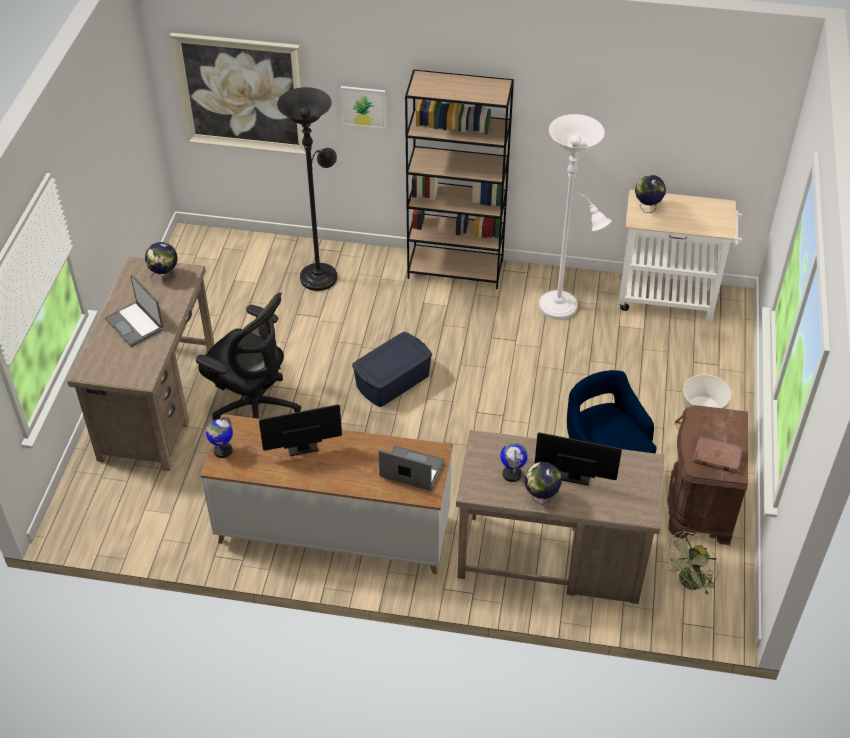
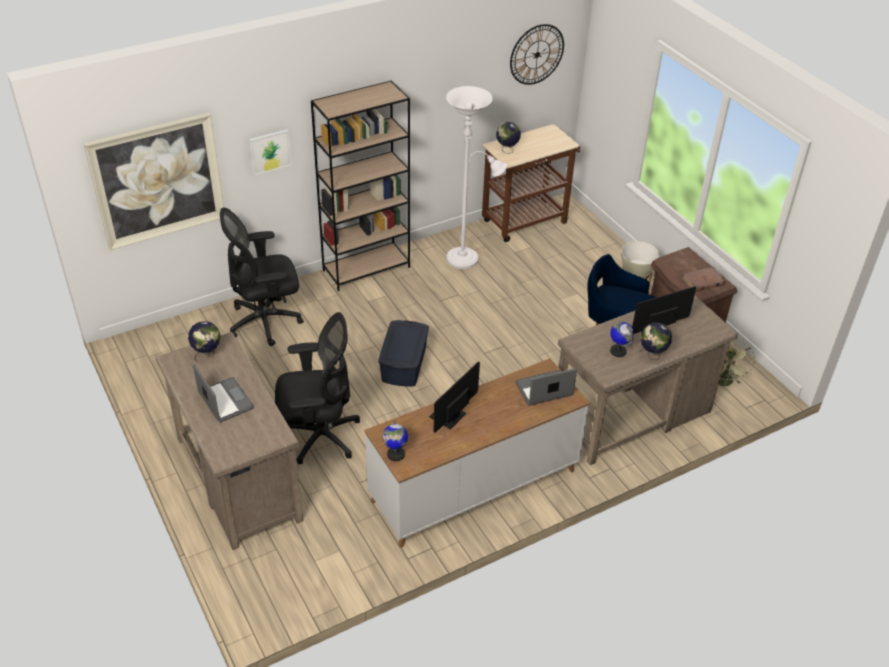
camera: 40 degrees left, 5 degrees down
(135, 324) = (224, 401): laptop -> laptop turned 135 degrees counterclockwise
(320, 274) = (268, 320): black floor lamp -> black office chair
(667, 299) = (525, 221): white cart -> brown cart
(718, 111) = (537, 54): none -> wall clock

